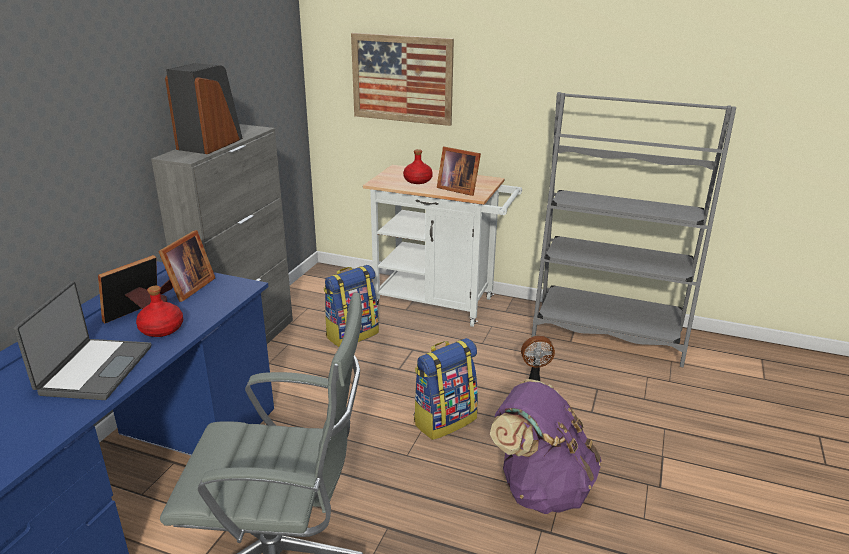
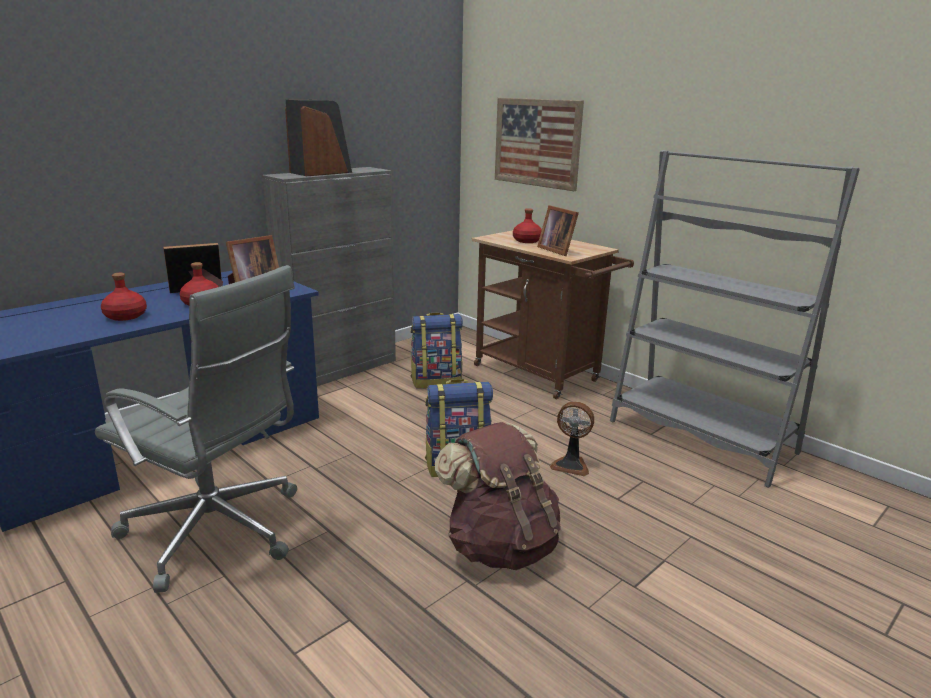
camera: 25 degrees right, 5 degrees down
(94, 370) = (125, 316): laptop -> red bottle
(441, 304) = (542, 375): white cart -> brown cart
(541, 488) = (500, 546): purple backpack -> brown backpack

